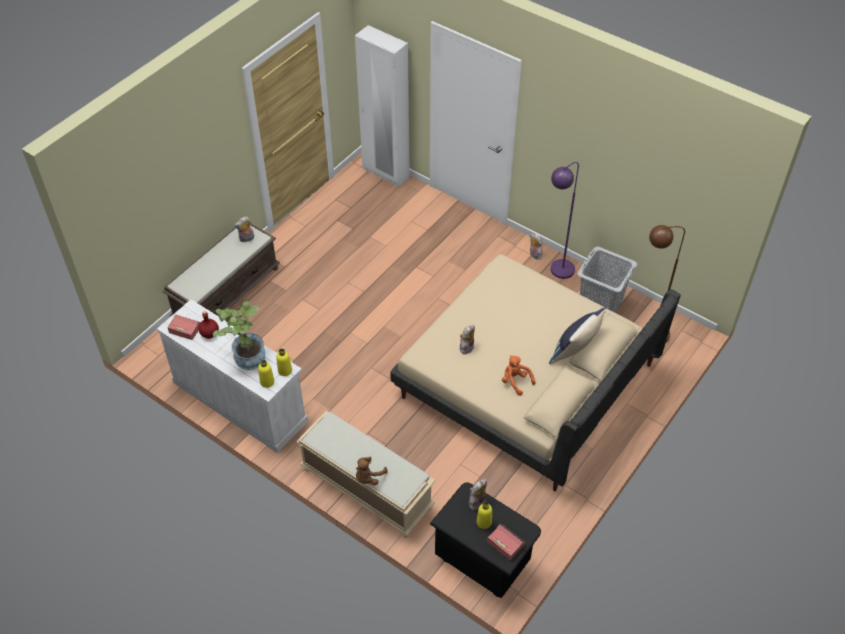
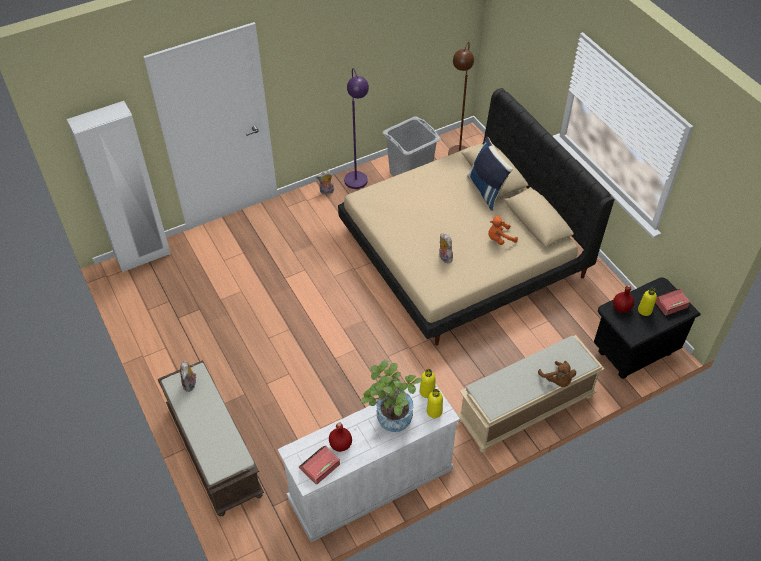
camera: 65 degrees left, 0 degrees up
(476, 501) = (621, 308): plush toy -> red bottle

